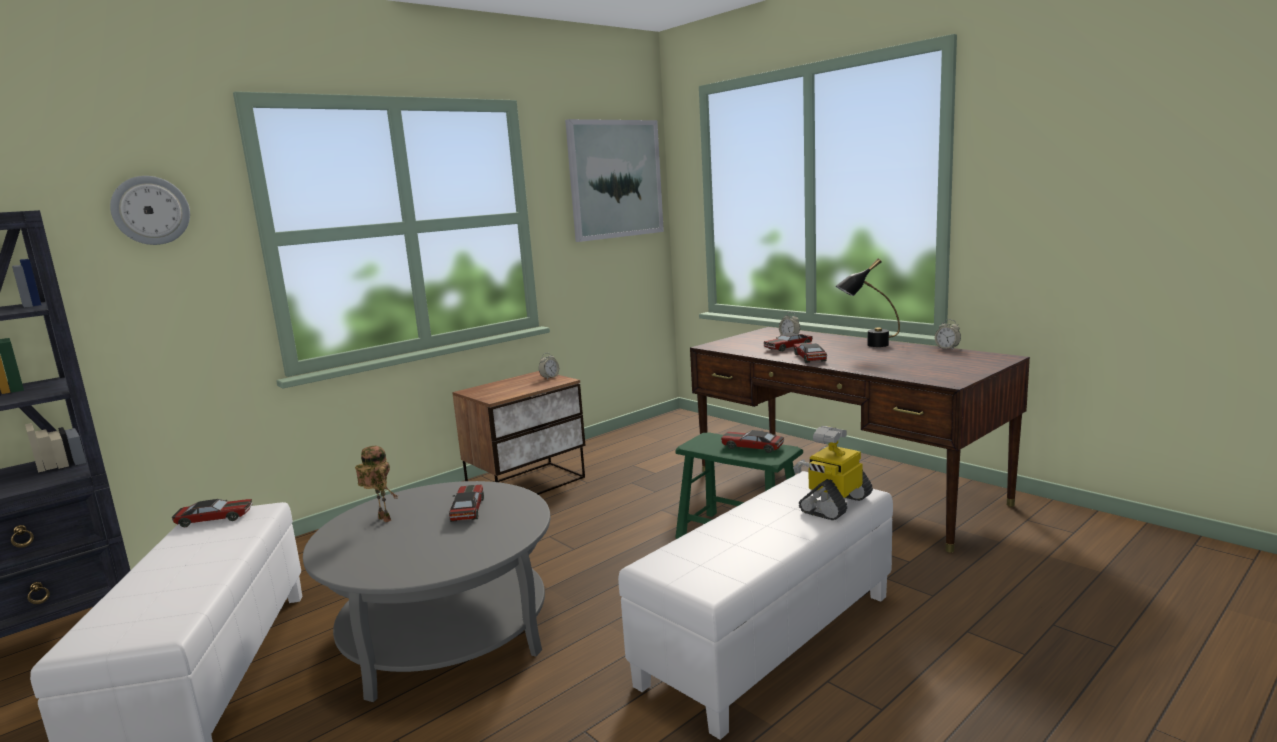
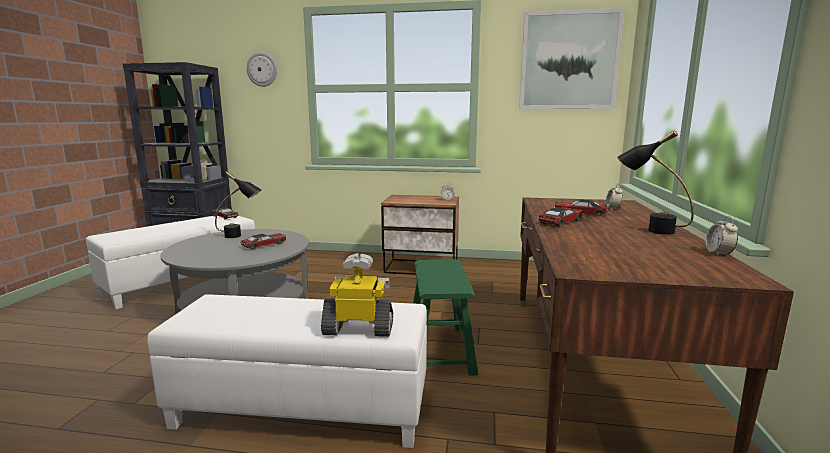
camera: 50 degrees right, 0 degrees up
(382, 520) = (240, 236): toy robot -> black table lamp
(752, 447) = (448, 277): toy car -> none

